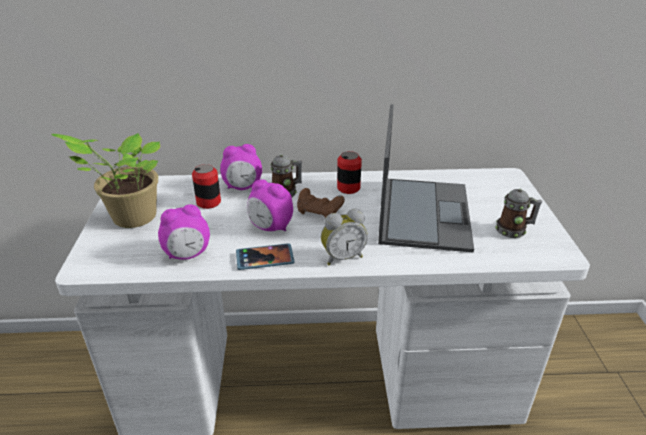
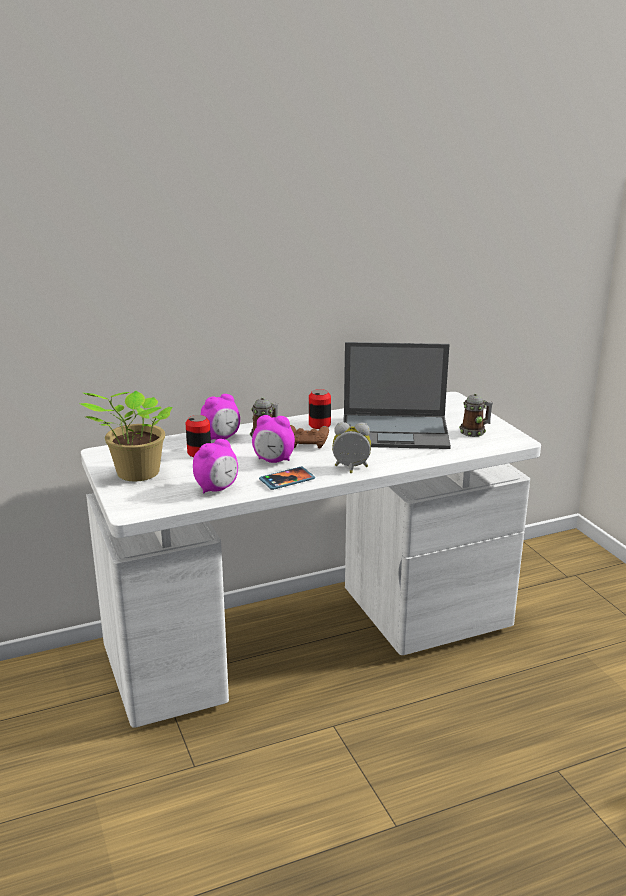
camera: 20 degrees left, 10 degrees down
(342, 257) = (351, 469): alarm clock -> alarm clock turned 135 degrees counterclockwise
(423, 212) = (396, 431): laptop -> laptop turned 105 degrees clockwise

